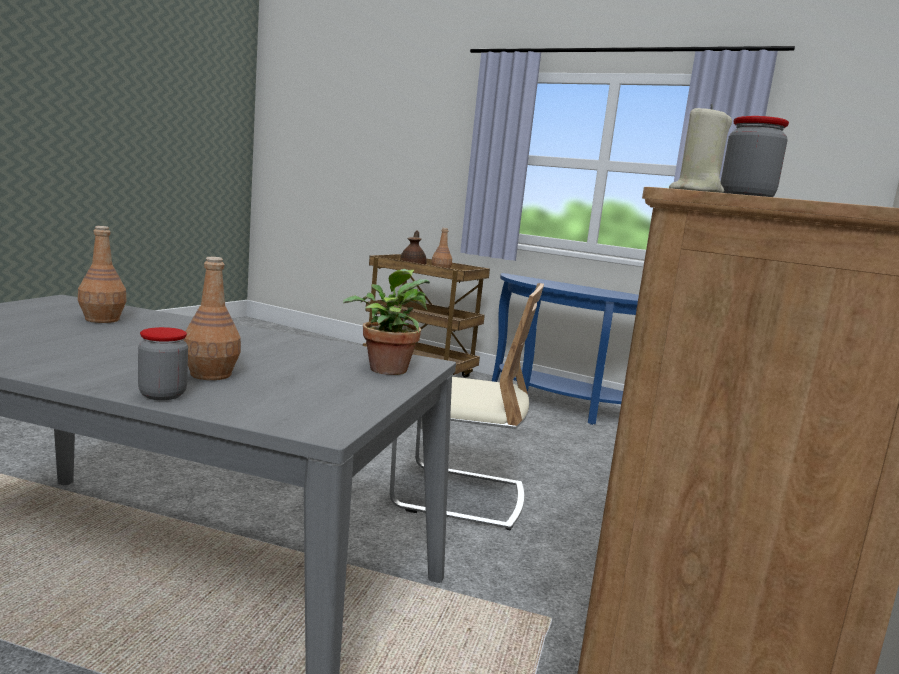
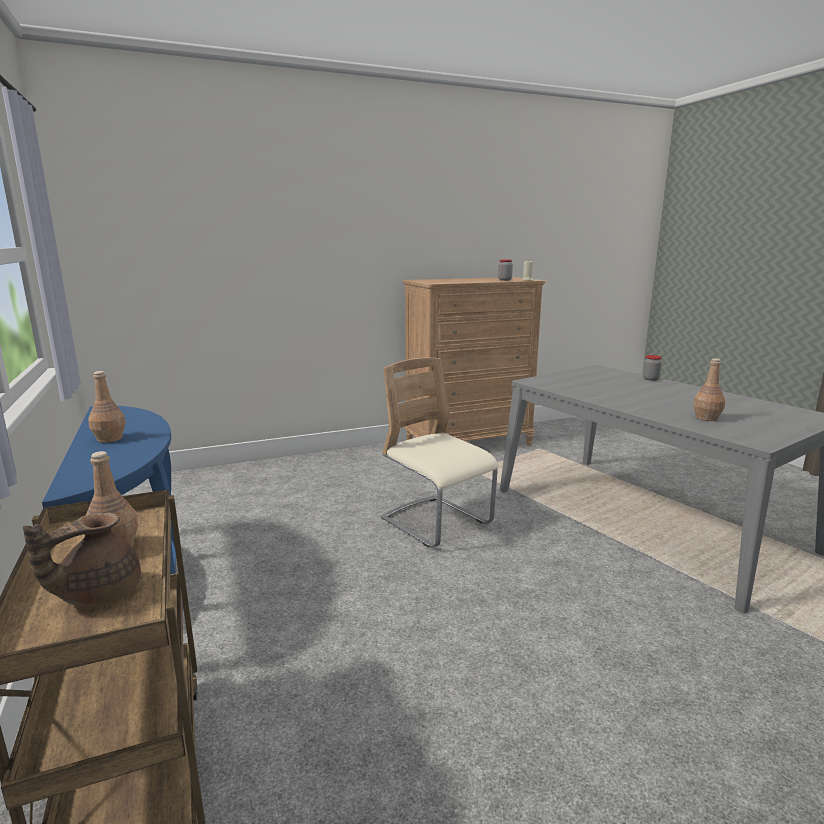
camera: 140 degrees left, 5 degrees up
(210, 375) = (634, 383): brown bottle -> brown bottle (110, 439)
(387, 368) = (552, 380): potted plant -> none

